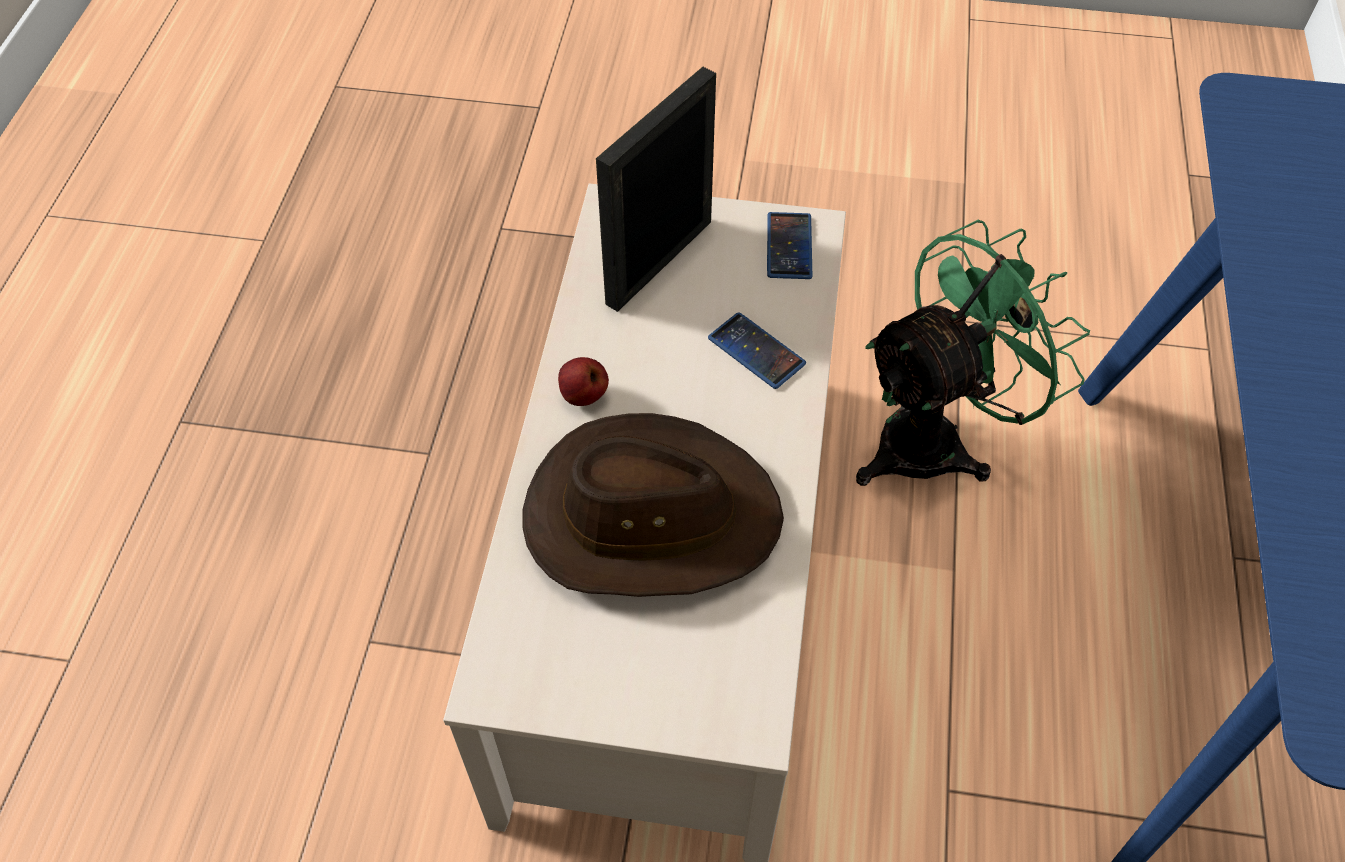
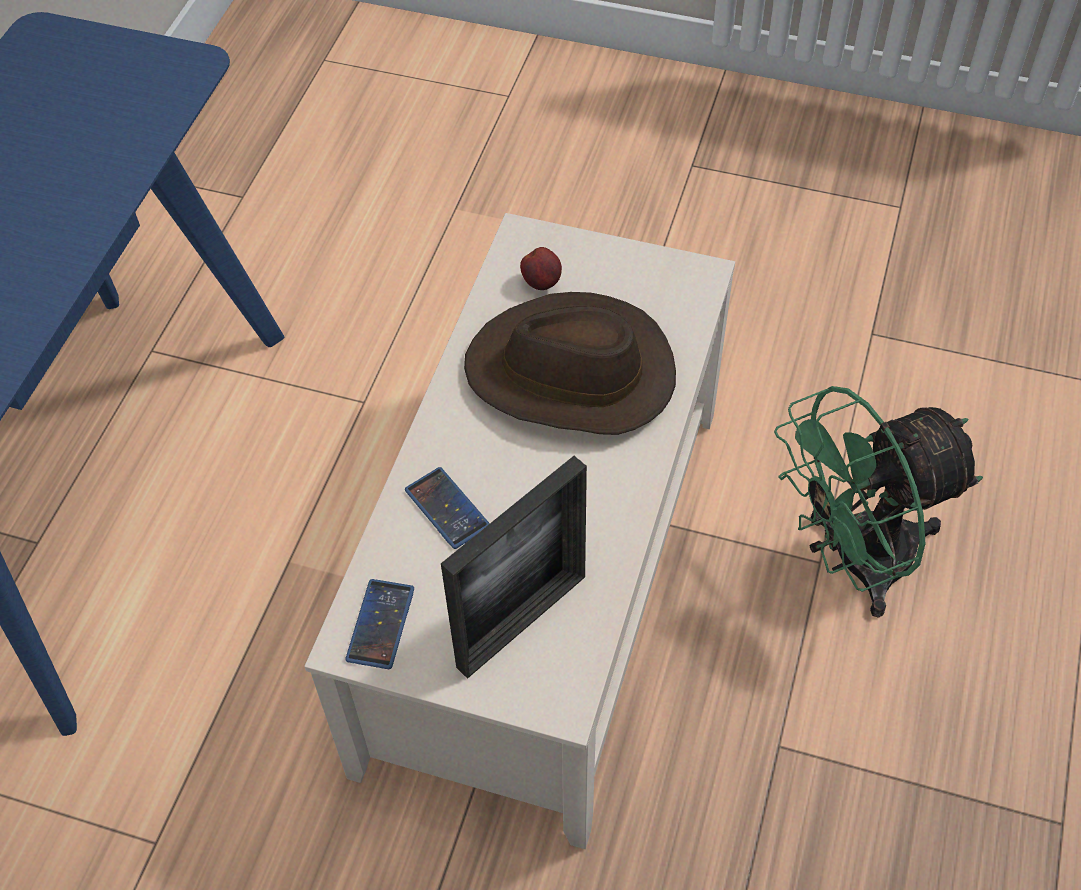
camera: 170 degrees left, 0 degrees up
(583, 396) = (616, 483): apple -> apple (542, 282)
(936, 438) = (249, 694): green fan -> green fan (854, 561)

